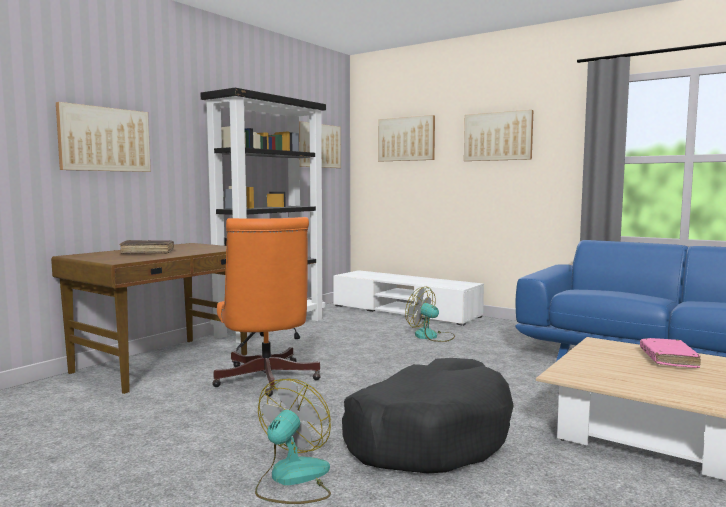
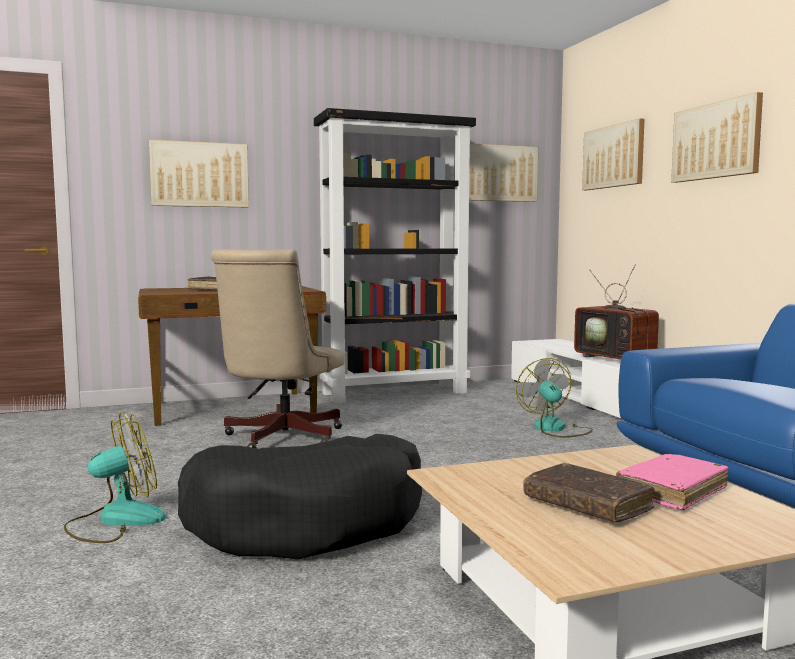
camera: 35 degrees right, 0 degrees up
(266, 381) = (279, 438): orange office chair -> beige office chair
(434, 282) = (618, 359): none -> television
(661, 375) = (587, 505): none -> brown book

